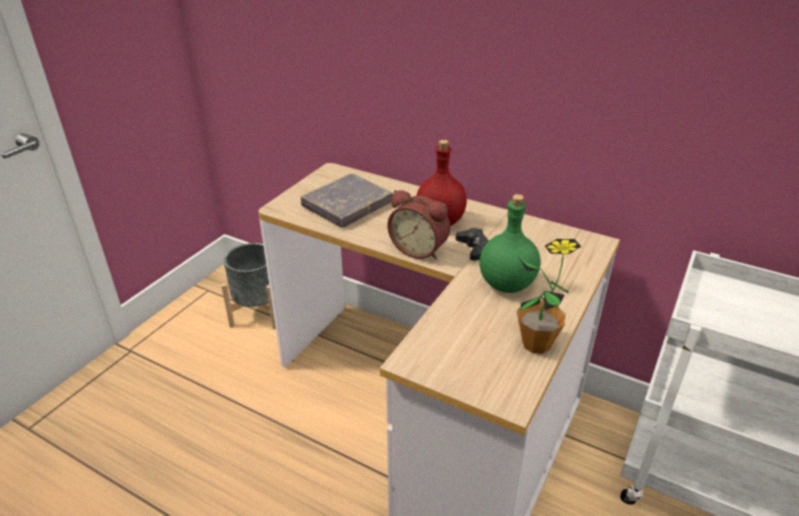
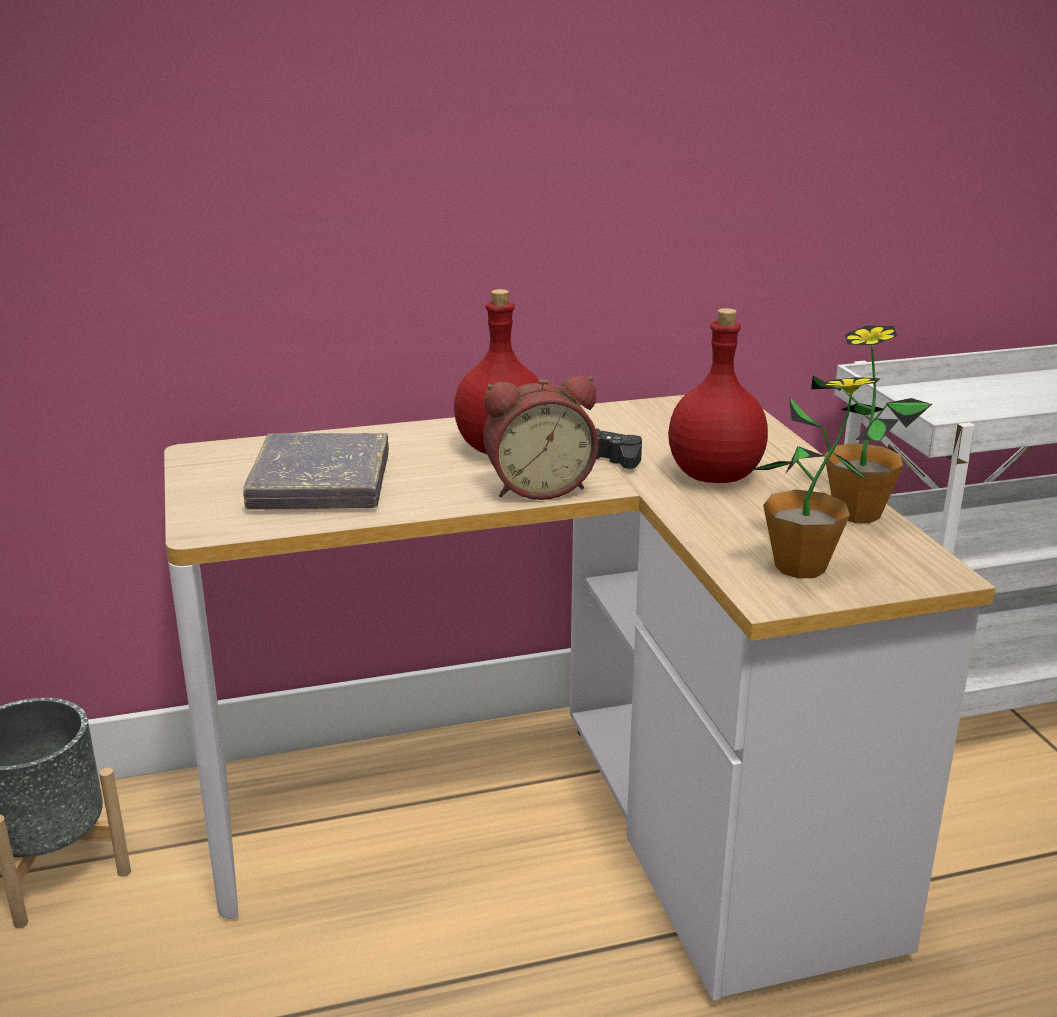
camera: 45 degrees left, 10 degrees down
(451, 355) = (800, 567): none -> potted plant
(507, 285) = (716, 476): green bottle -> red bottle

